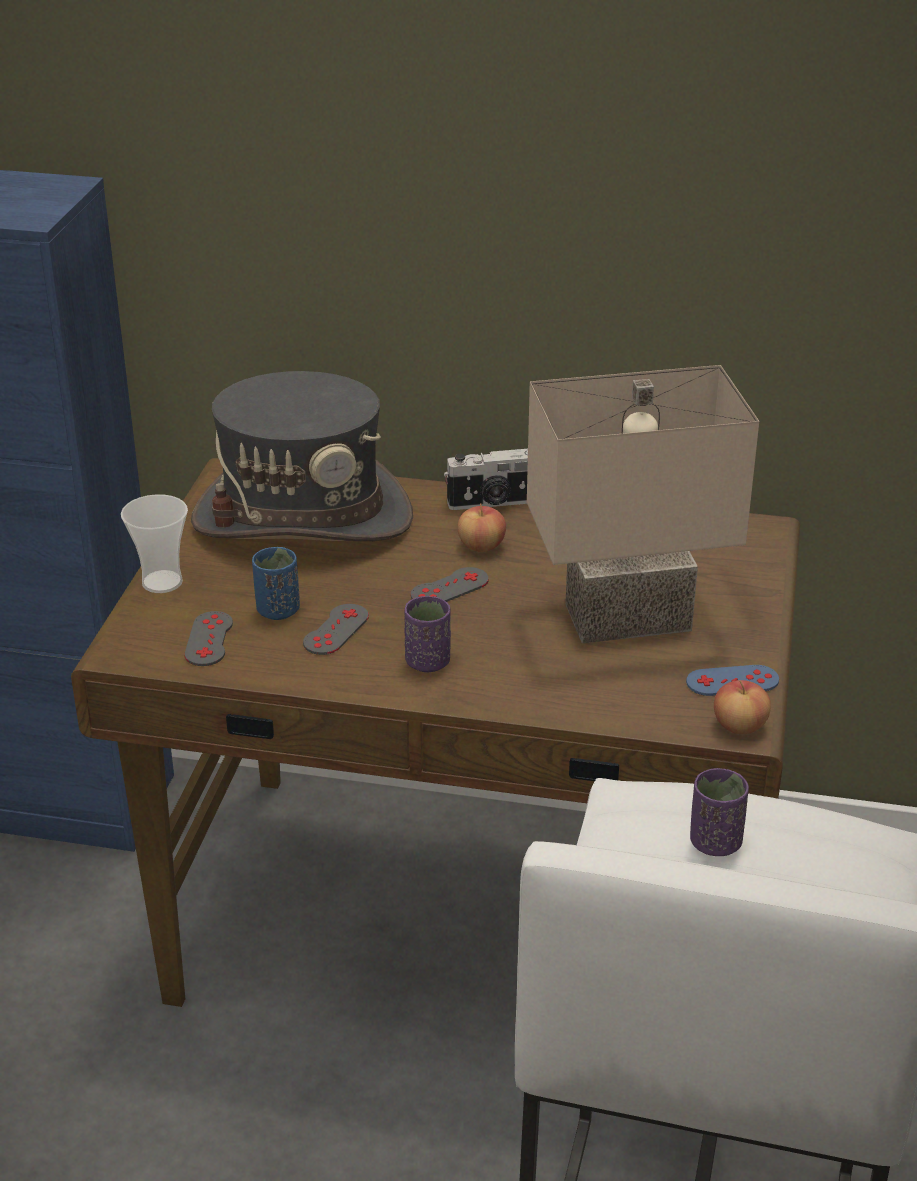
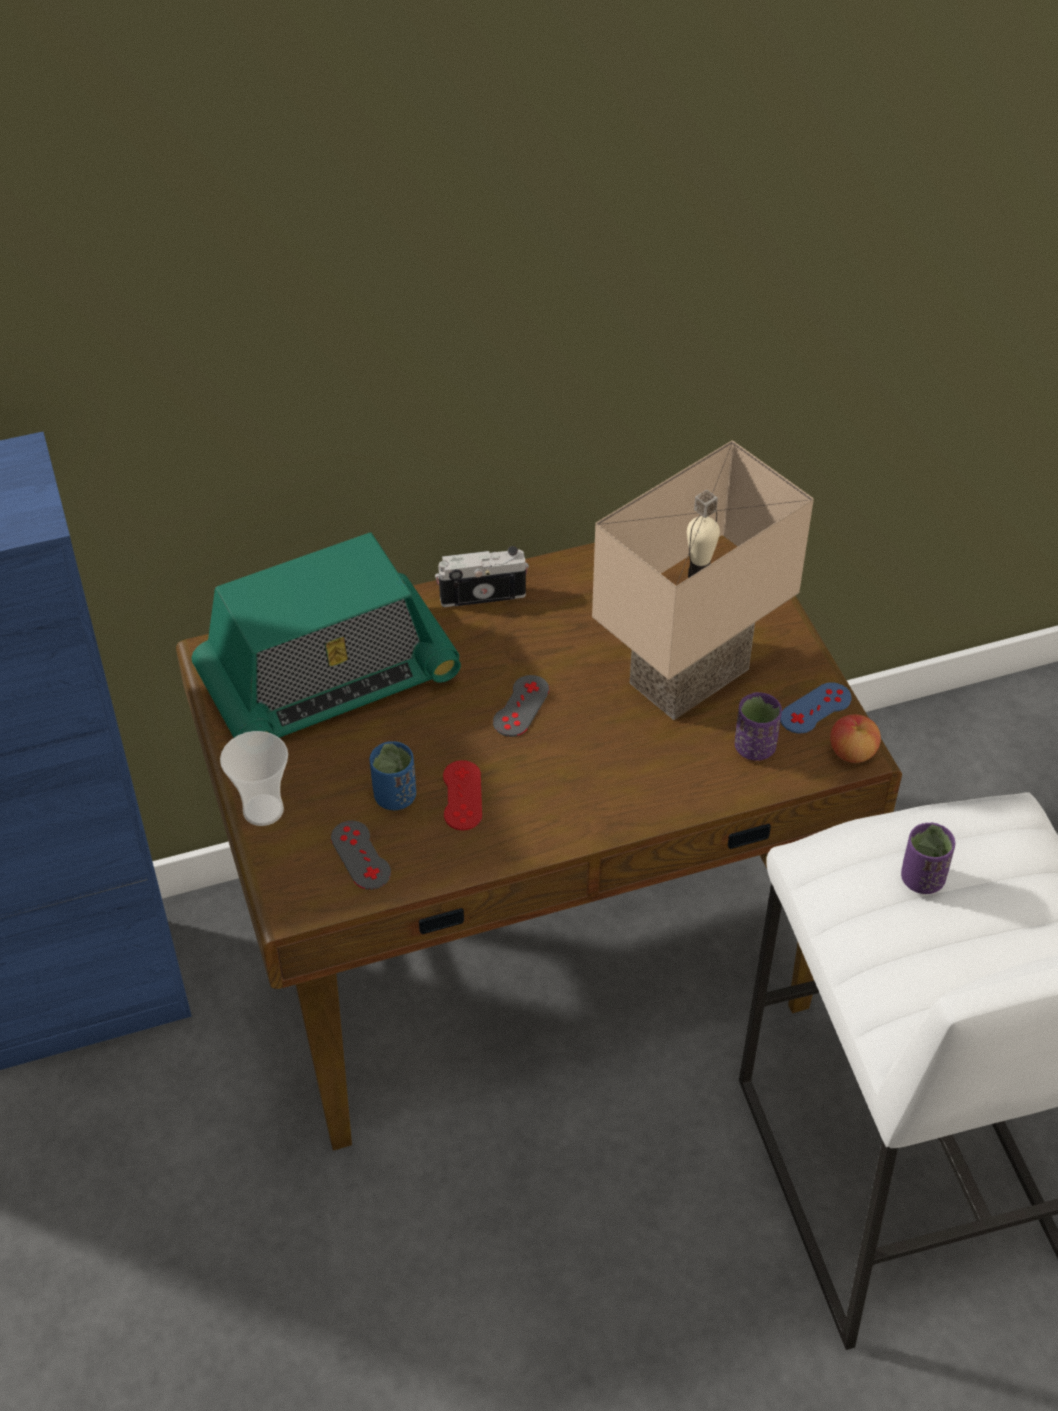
camera: 30 degrees left, 15 degrees up
(303, 517) = (328, 679): grey hat -> radio
(336, 630) = (462, 795): grey game controller -> red game controller
(428, 662) = (566, 796): purple cup -> purple cup (754, 747)
(481, 546) = (512, 647): apple -> none
(491, 503) = (482, 593): camera -> camera turned 150 degrees counterclockwise

